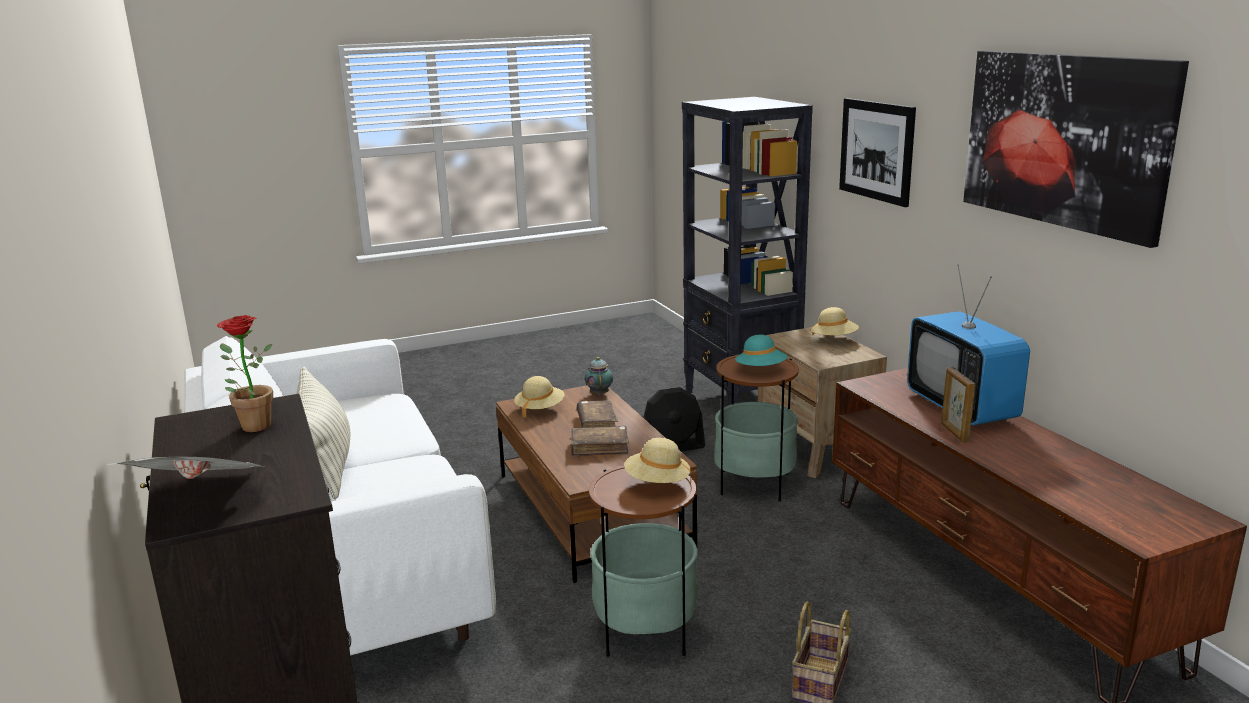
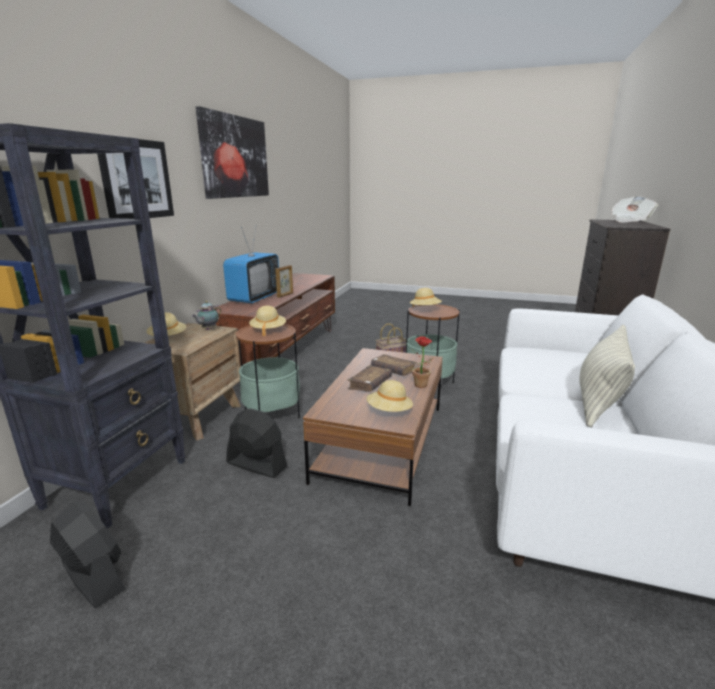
camera: 140 degrees left, 0 degrees up
(251, 425) = (623, 225): potted plant -> potted plant (422, 386)
(599, 393) = (326, 406): teapot -> teapot (208, 329)
(646, 383) = (93, 576): none -> black fan
(761, 370) = (268, 330): turquoise hat -> beige hat

